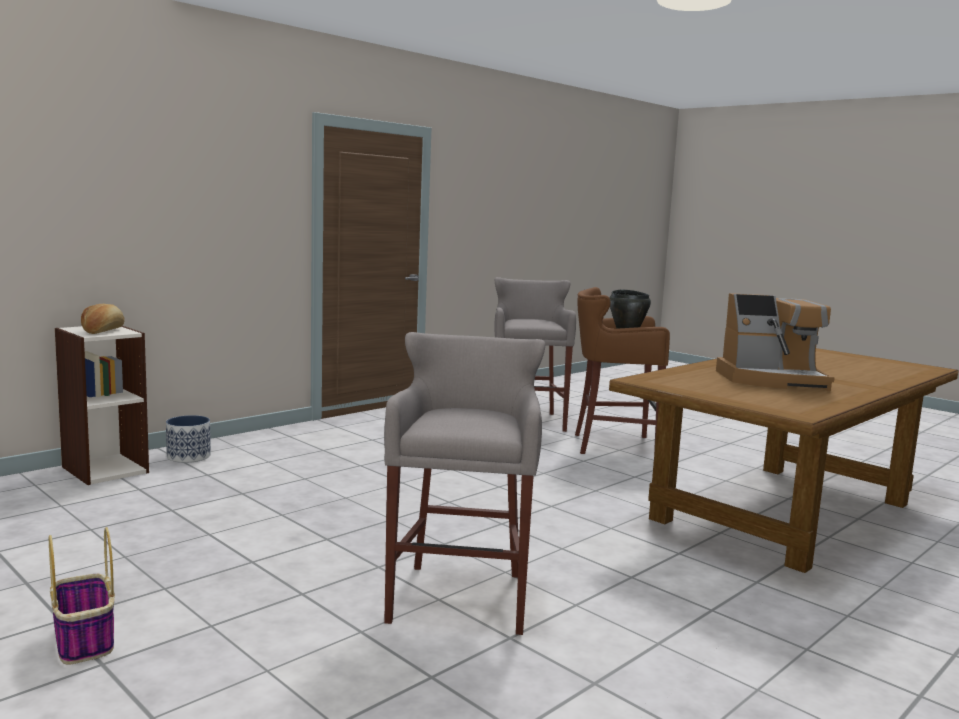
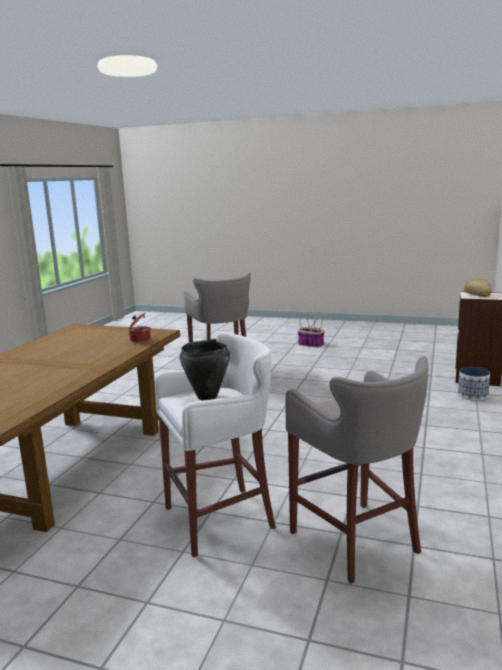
camera: 155 degrees right, 5 degrees up
(612, 445) = (222, 518): brown stool -> white stool
(677, 377) = (140, 340): none -> cooking pot
(772, 380) = (74, 350): coffee machine -> none

